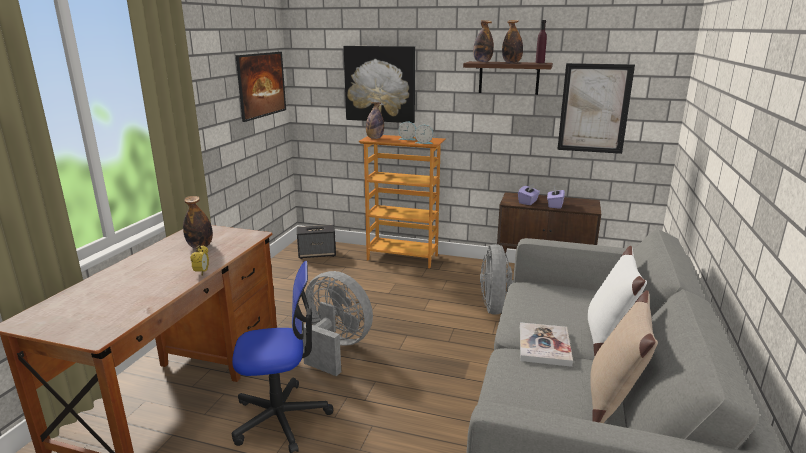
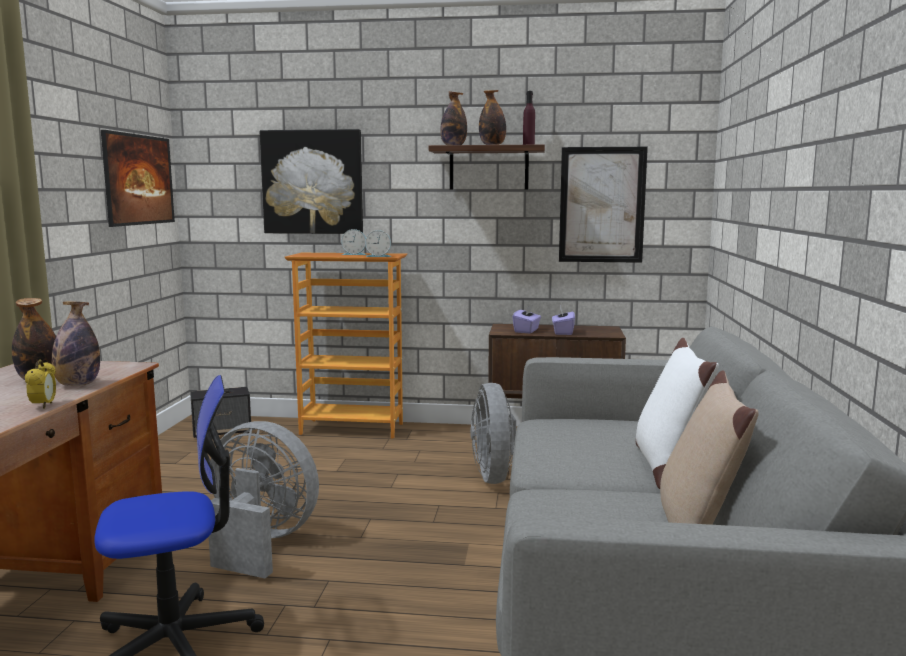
camera: 10 degrees left, 10 degrees down
(375, 138) = (307, 254): bottle -> bottle (78, 385)
(544, 346) = (584, 481): book -> none

